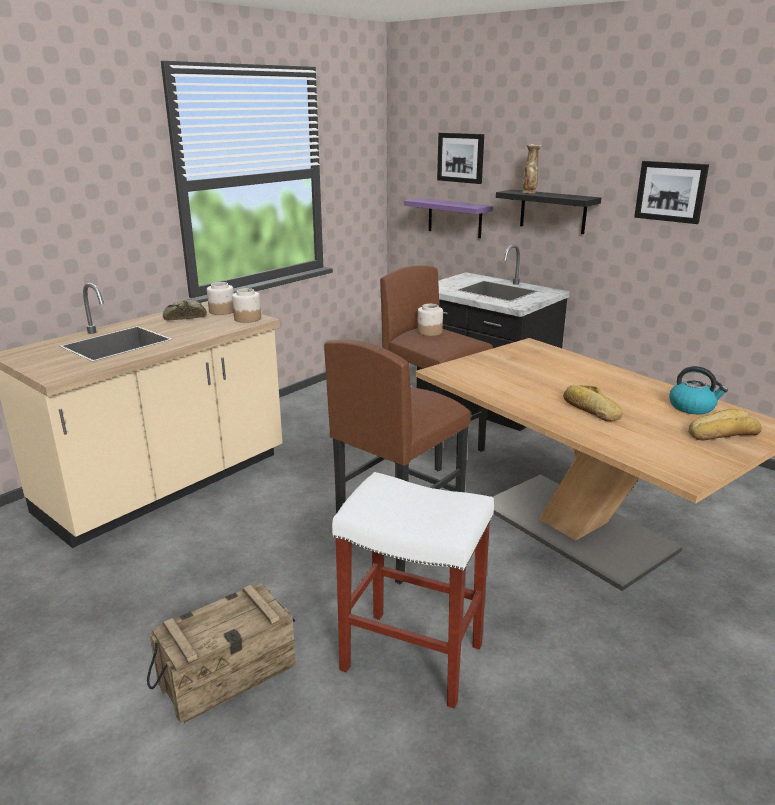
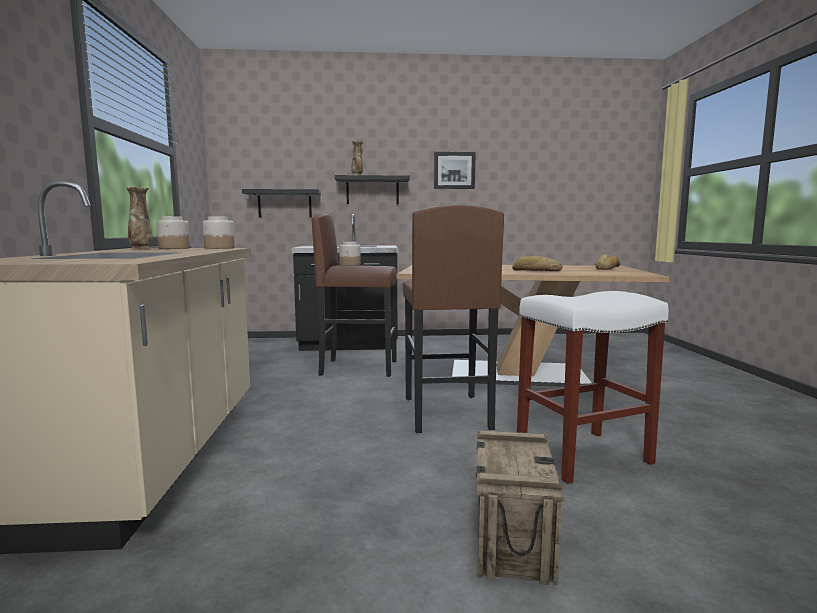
camera: 45 degrees left, 15 degrees down
(184, 317) = (141, 250): bread -> vase
(454, 218) = (284, 204): purple shelf -> black shelf
(461, 157) = (287, 156): picture -> none
(692, 407) = (568, 266): kettle -> none

